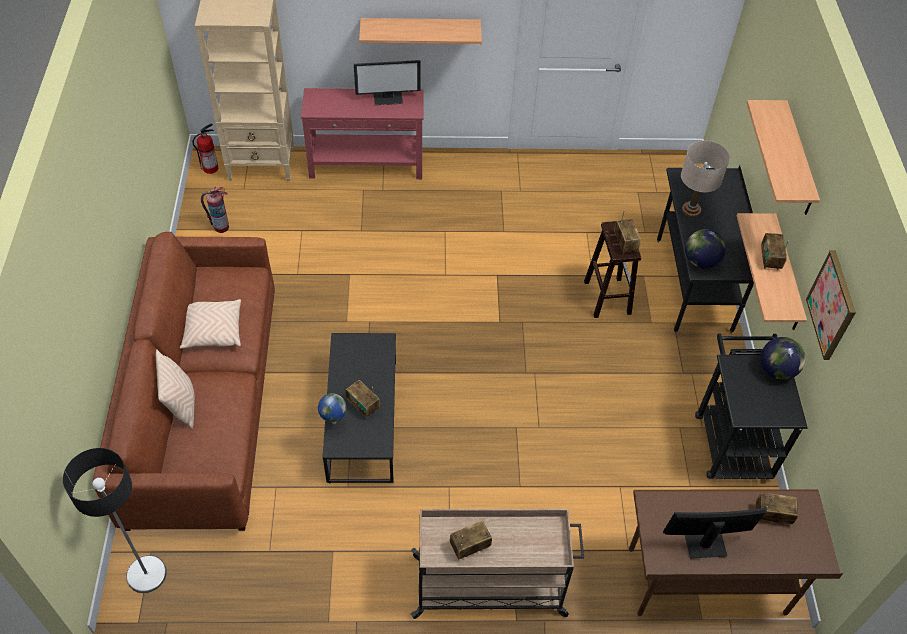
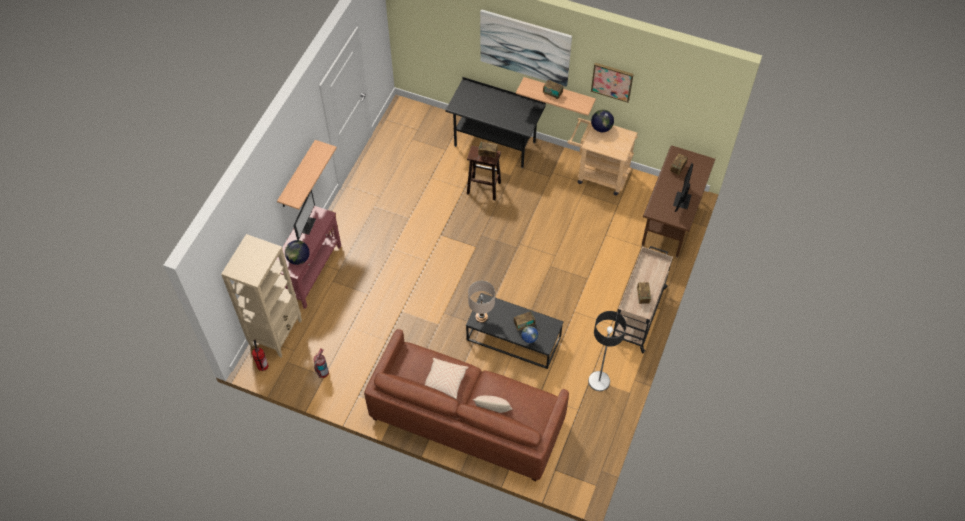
camera: 65 degrees left, 5 degrees up
(146, 574) = (568, 475): floor lamp -> floor lamp (599, 381)
(691, 210) = (482, 114): beige table lamp -> beige table lamp (481, 317)
(700, 261) = (519, 126): globe -> globe (298, 259)
(731, 438) = (598, 174): black cart -> beige cart
(798, 160) = (525, 47): shelf -> picture

